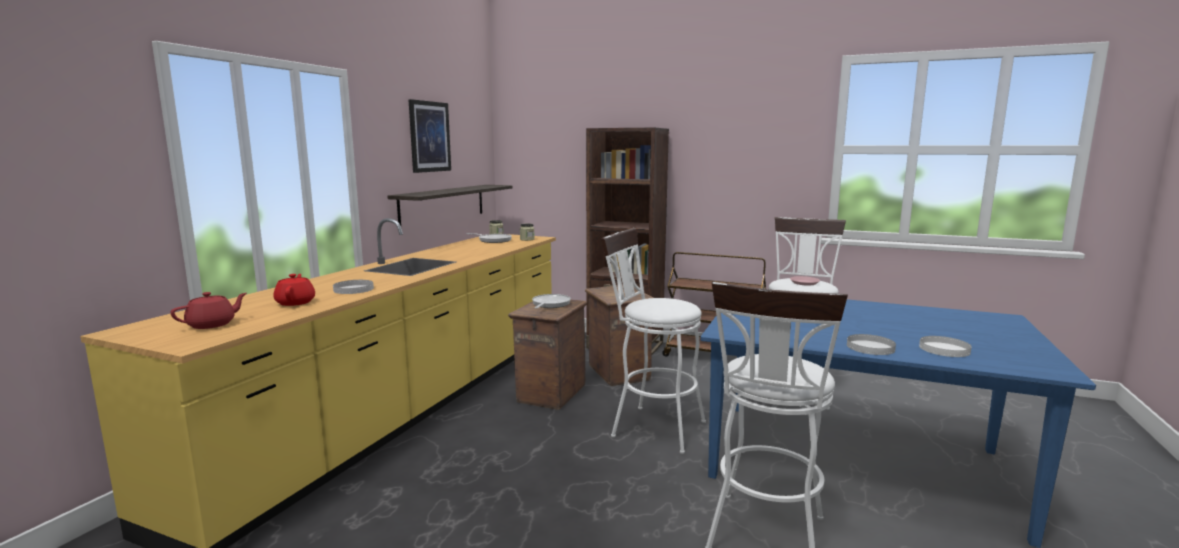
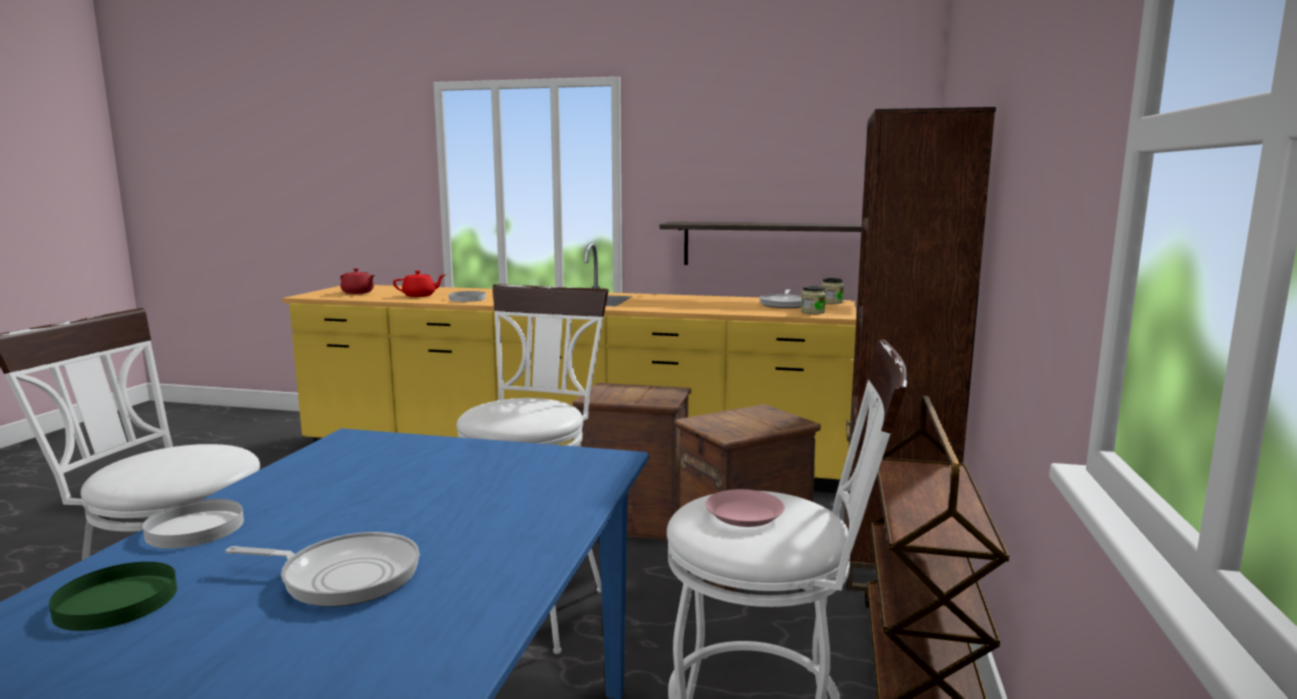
camera: 80 degrees right, 0 degrees up
(429, 136) = (759, 148): picture -> none
(550, 304) = (643, 392): frying pan -> frying pan (344, 576)
(944, 349) = (115, 601): white plate -> green plate

